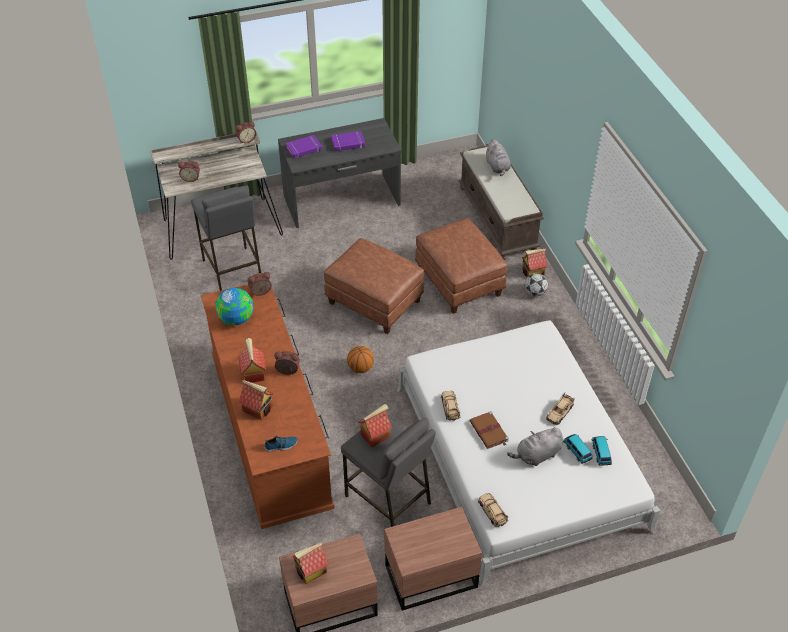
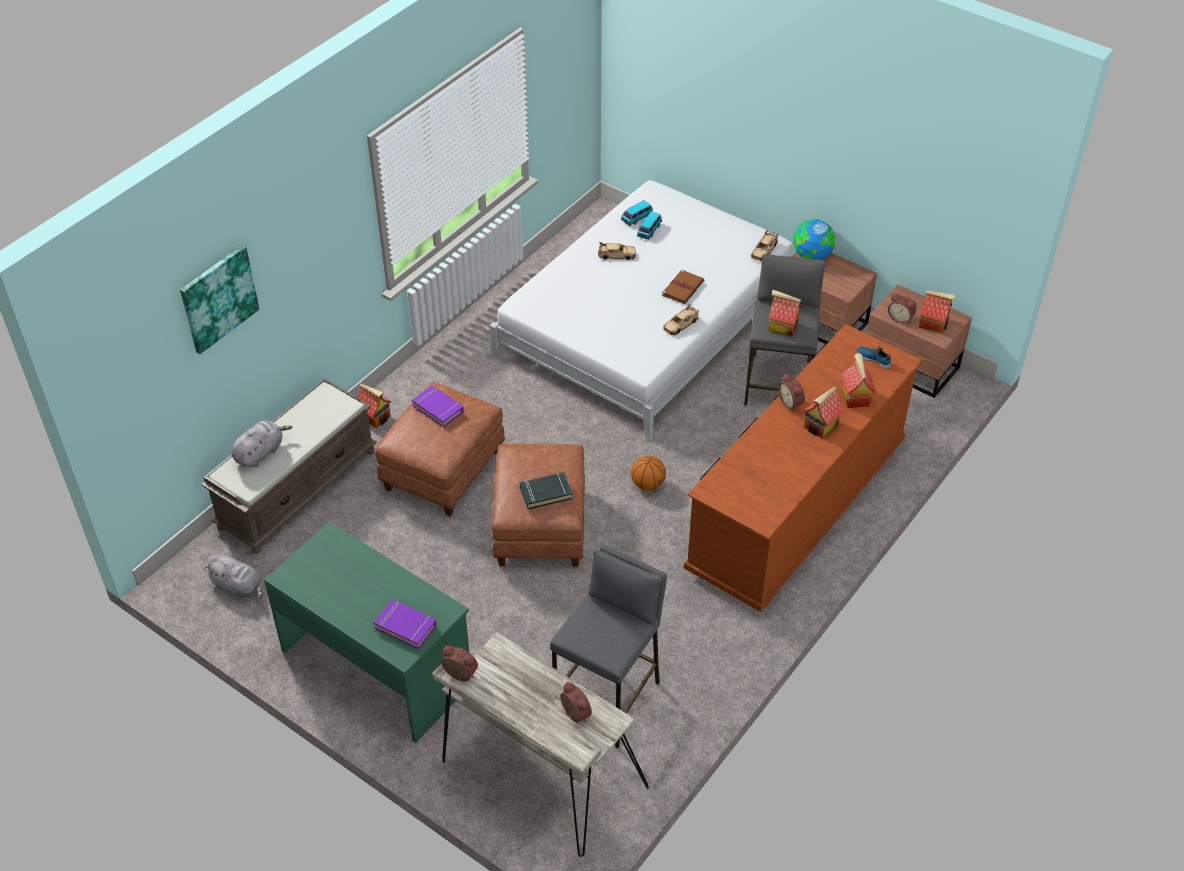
camera: 125 degrees left, 0 degrees up
(236, 319) = (769, 484): globe -> globe (811, 256)
(261, 293) = (713, 487): alarm clock -> alarm clock (900, 318)
(342, 201) = (378, 665): grey desk -> green desk
(348, 143) = (356, 584): purple book -> purple book (438, 408)
(359, 262) = (546, 493): none -> black book
(530, 67) = (218, 298): none -> picture
(534, 292) = (409, 401): football -> none
(537, 455) = (679, 250): grey plush toy -> grey plush toy (238, 586)

